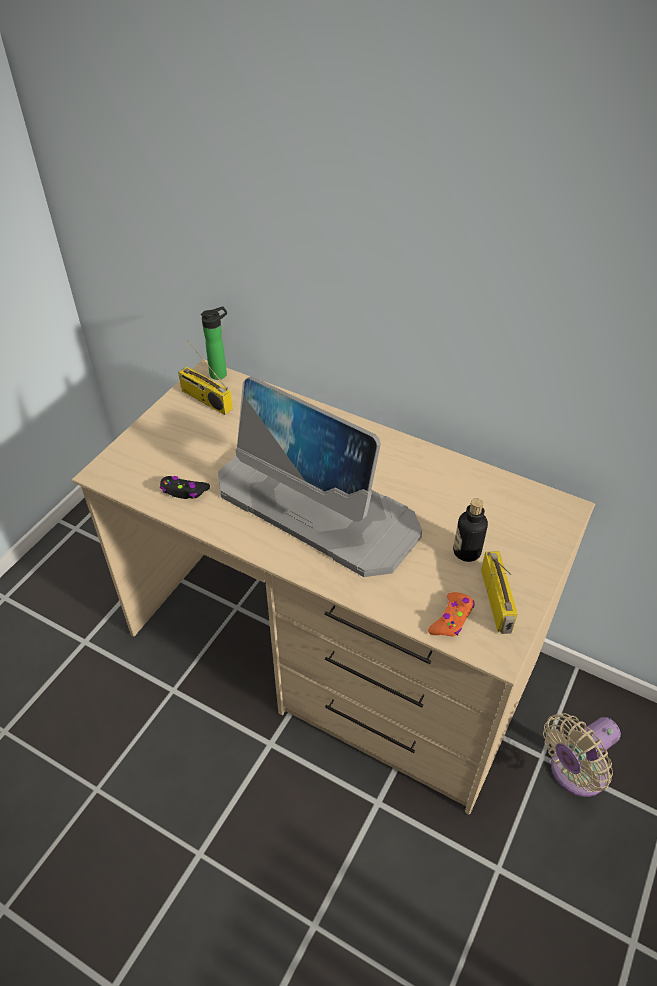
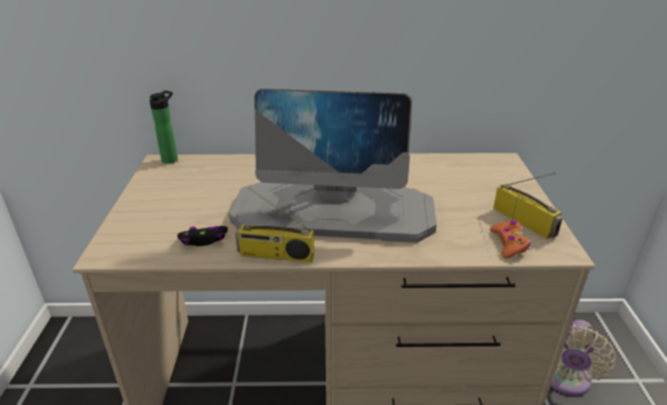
camera: 30 degrees left, 15 degrees down
(205, 399) = (171, 177): radio -> radio (275, 255)
(467, 551) = (471, 202): bottle -> none

